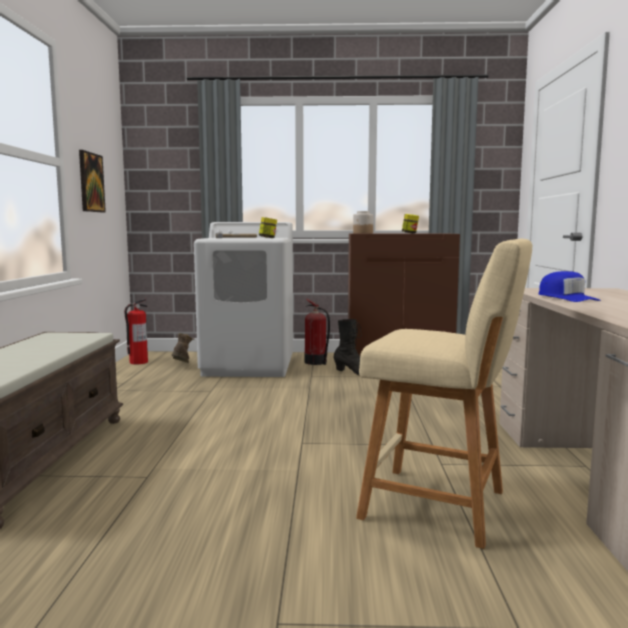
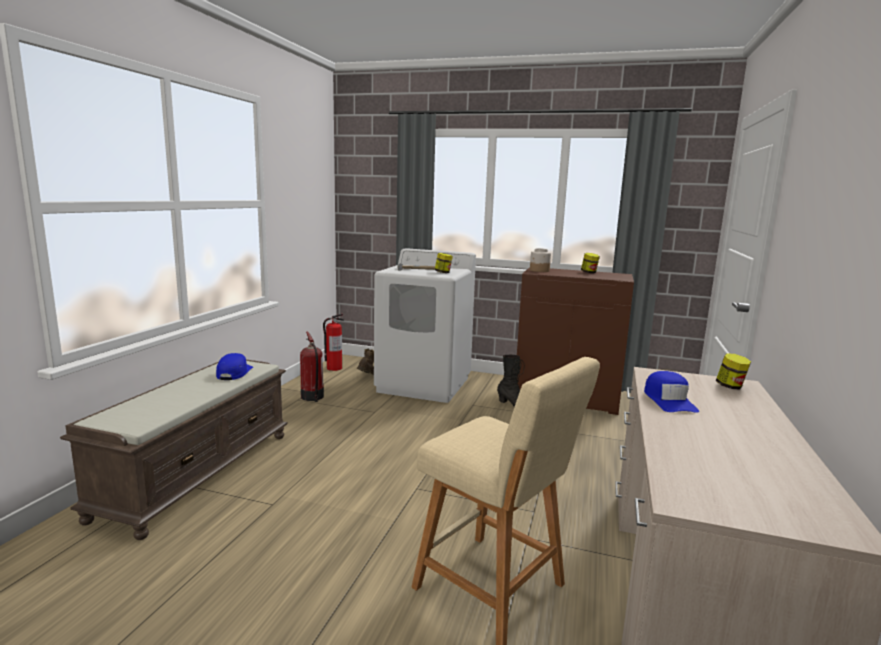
camera: 15 degrees right, 5 degrees up
(65, 340) = (234, 373): none -> blue cap
(91, 182) = (295, 214): picture -> none
(316, 362) = (487, 387): fire extinguisher -> fire extinguisher (312, 397)
(601, 290) = (730, 386): none -> jar

